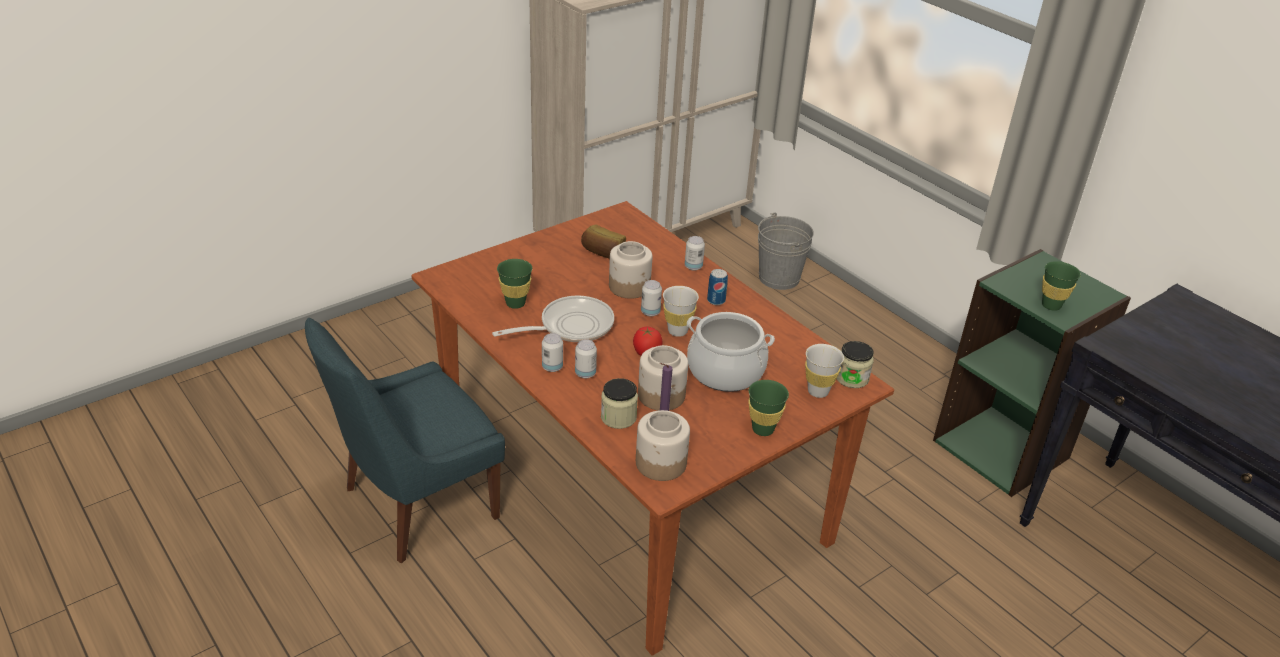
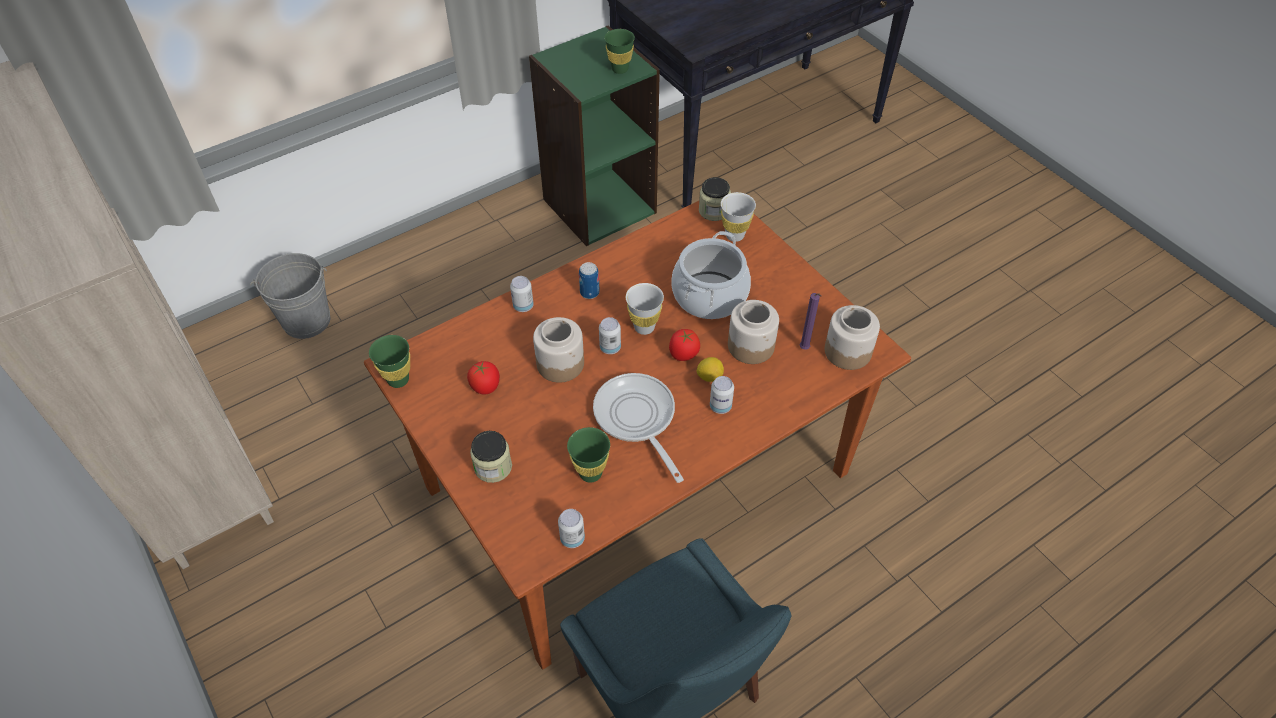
camera: 85 degrees left, 15 degrees up
(552, 367) = (711, 435): can -> can (572, 538)
(602, 252) = (486, 387): bread -> tomato
(618, 417) = (787, 380): jar -> jar (493, 467)
(620, 368) = (709, 377): none -> lemon
(763, 429) = (791, 277): green cup -> green cup (398, 380)

